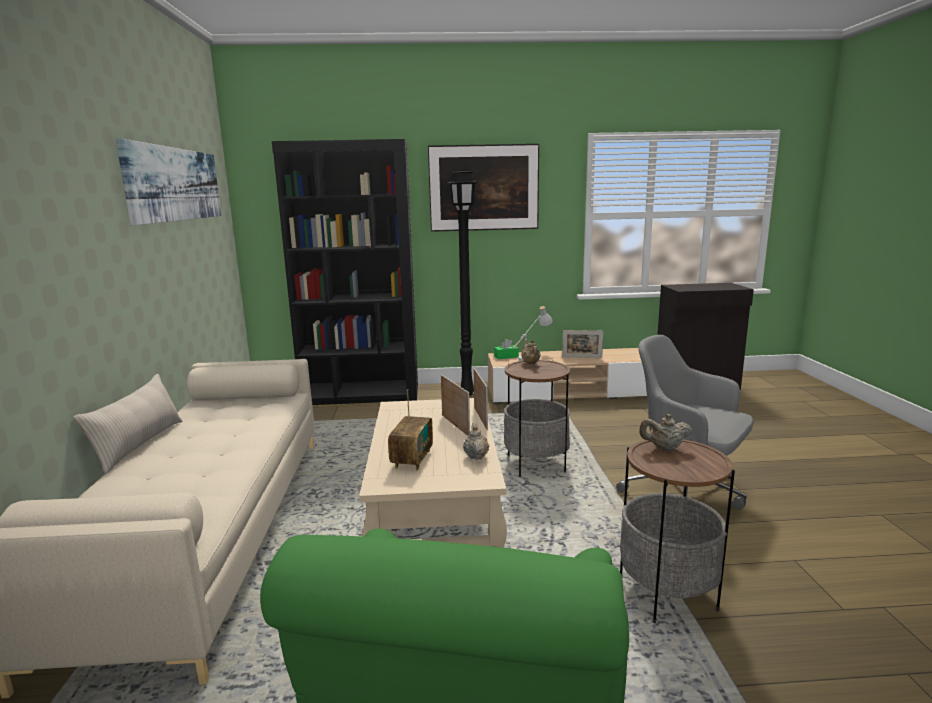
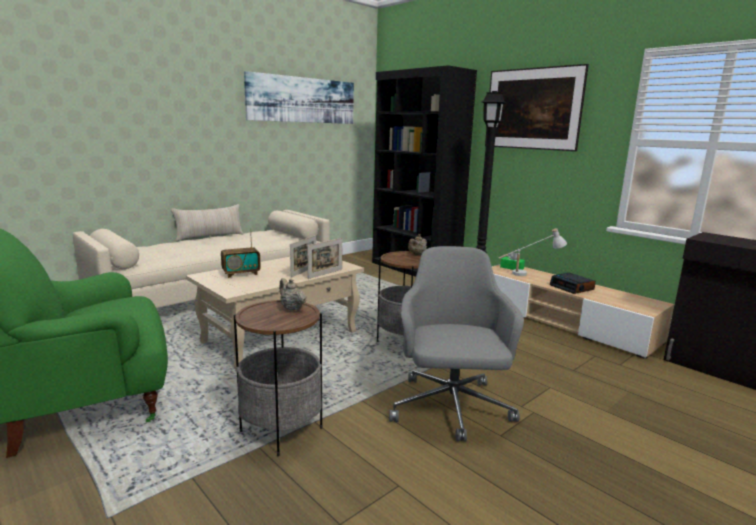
camera: 50 degrees right, 0 degrees up
(476, 456) = (263, 284): beige teapot -> none
(582, 357) = (572, 287): picture frame -> alarm clock

